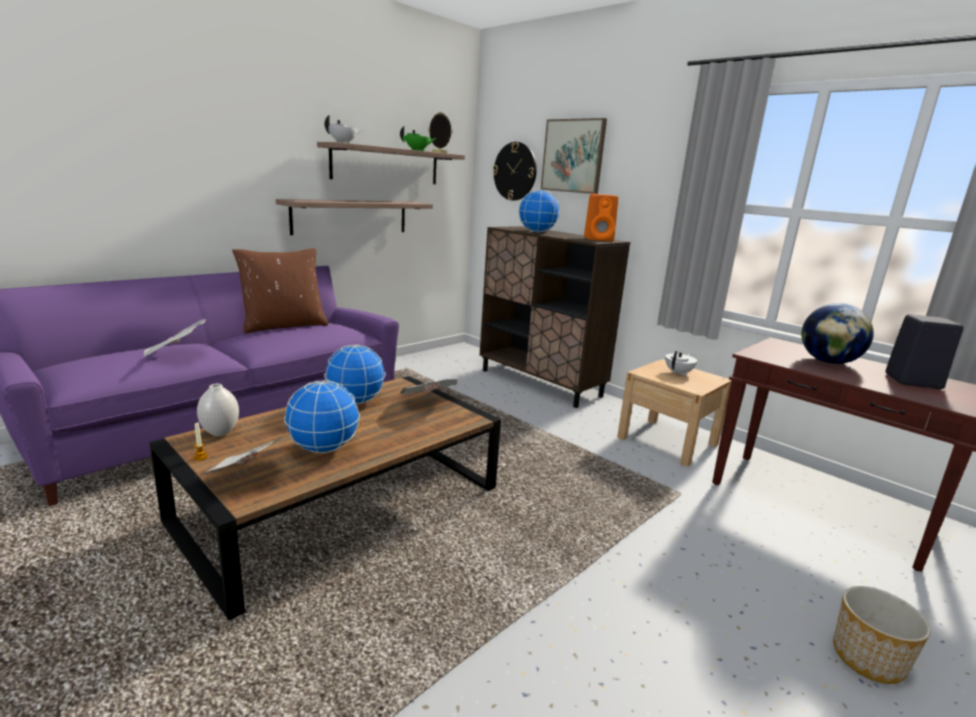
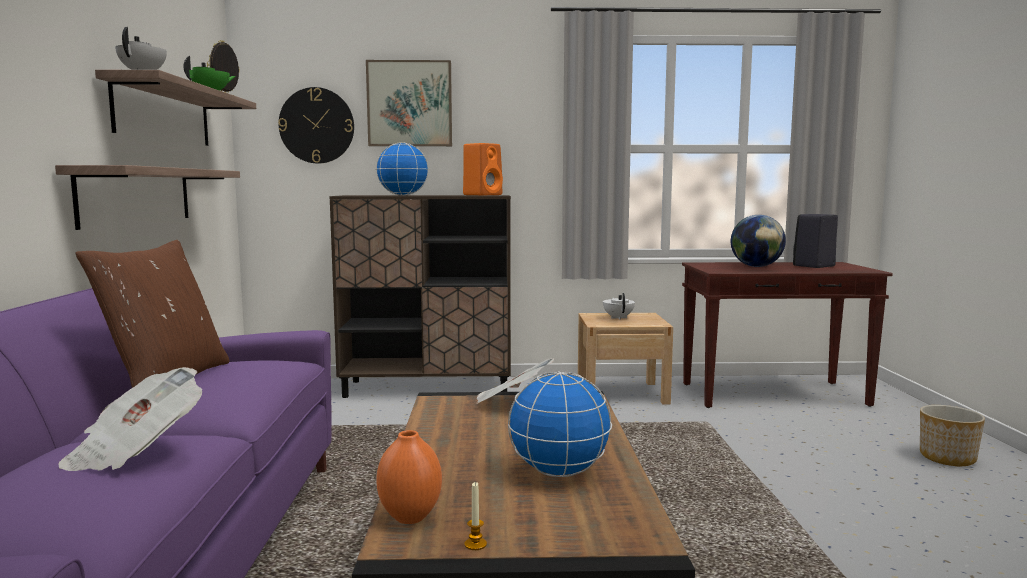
camera: 45 degrees left, 10 degrees down
(220, 432) = (409, 518): white vase -> orange vase
(240, 477) = (575, 531): newspaper -> none
(355, 401) = (447, 429): globe -> none

